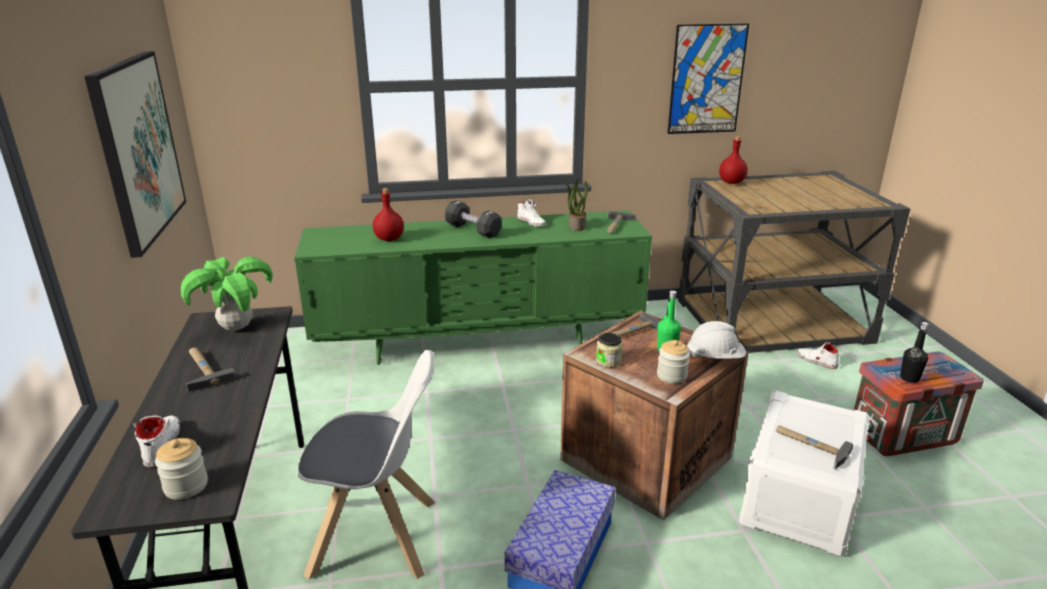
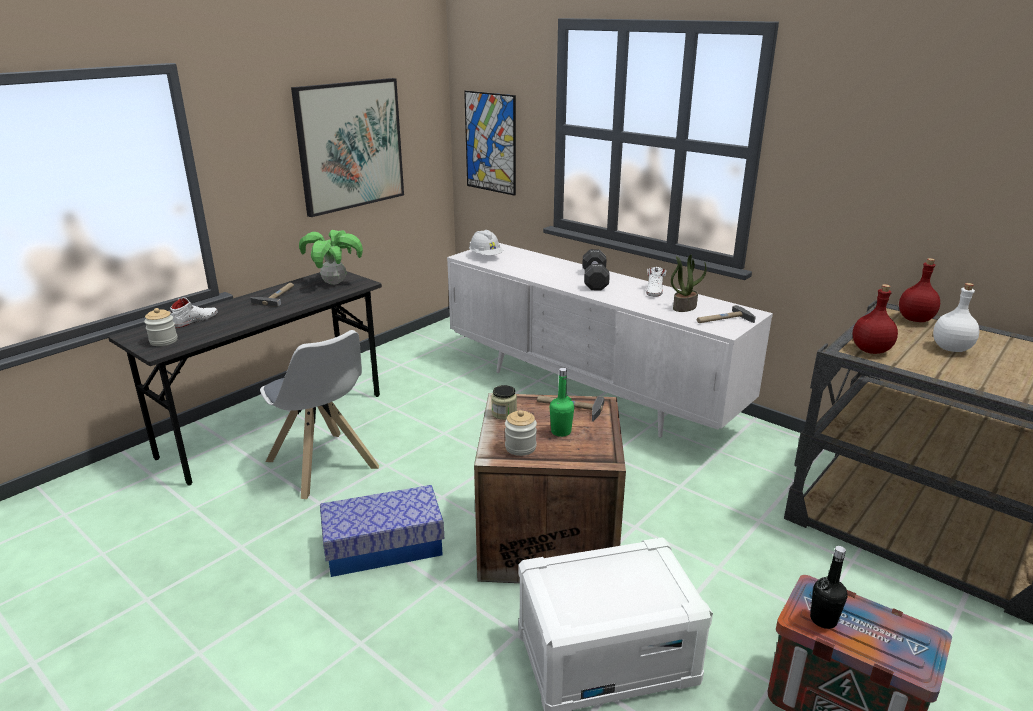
camera: 50 degrees right, 0 degrees up
(389, 239) = (525, 266): red bottle -> red bottle (871, 350)
(480, 341) = (590, 392): green cabinet -> white cabinet
(706, 79) = (917, 177): picture -> picture (490, 142)
(715, 358) = (585, 457): white hard hat -> white hard hat (485, 256)
(779, 192) = (951, 348): none -> white bottle
(810, 446) = (588, 588): hammer -> none
(816, 361) = (892, 586): white shoe -> none

